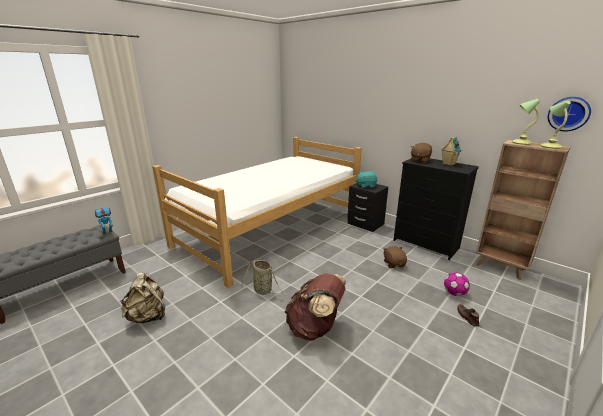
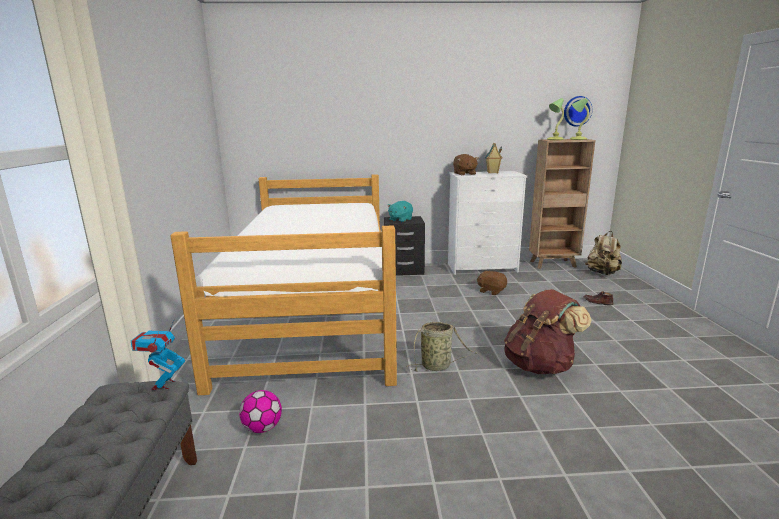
camera: 45 degrees left, 5 degrees down
(148, 316) = (367, 472): beige backpack -> beige backpack (602, 273)
(426, 244) = (482, 268): black dresser -> white dresser
(454, 293) = (564, 292): football -> football (262, 428)

